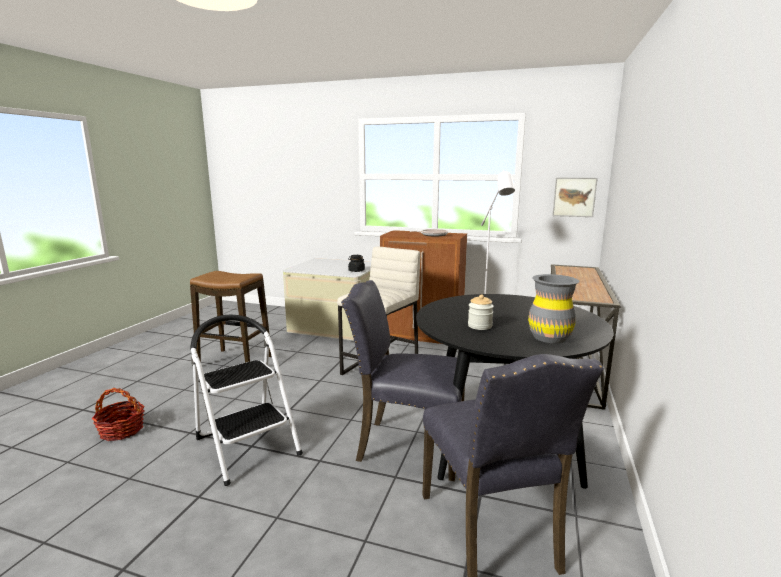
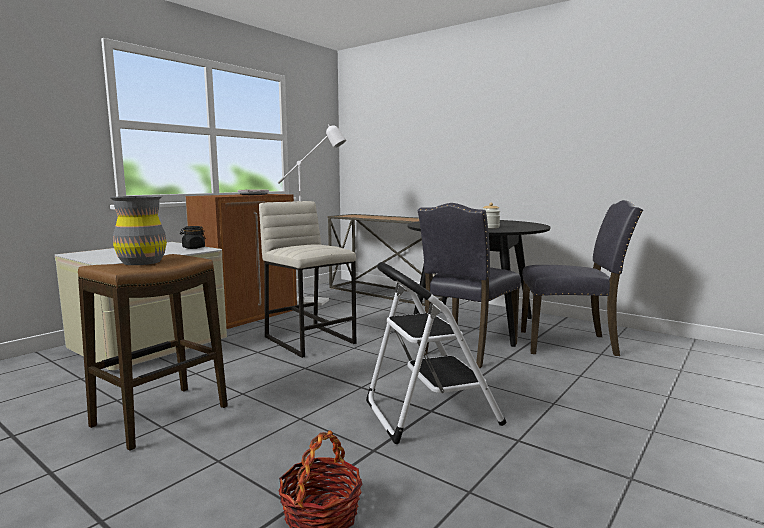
camera: 70 degrees left, 5 degrees down
(549, 337) = (518, 224): grey vase -> grey vase (142, 262)
(574, 197) = (322, 157): picture -> none

